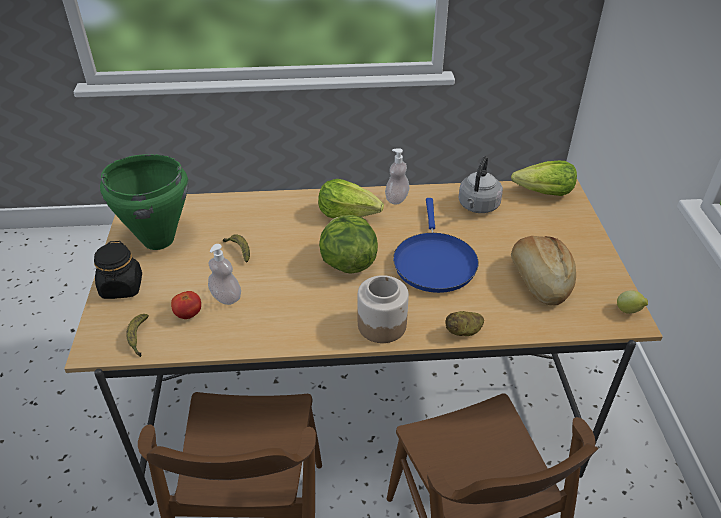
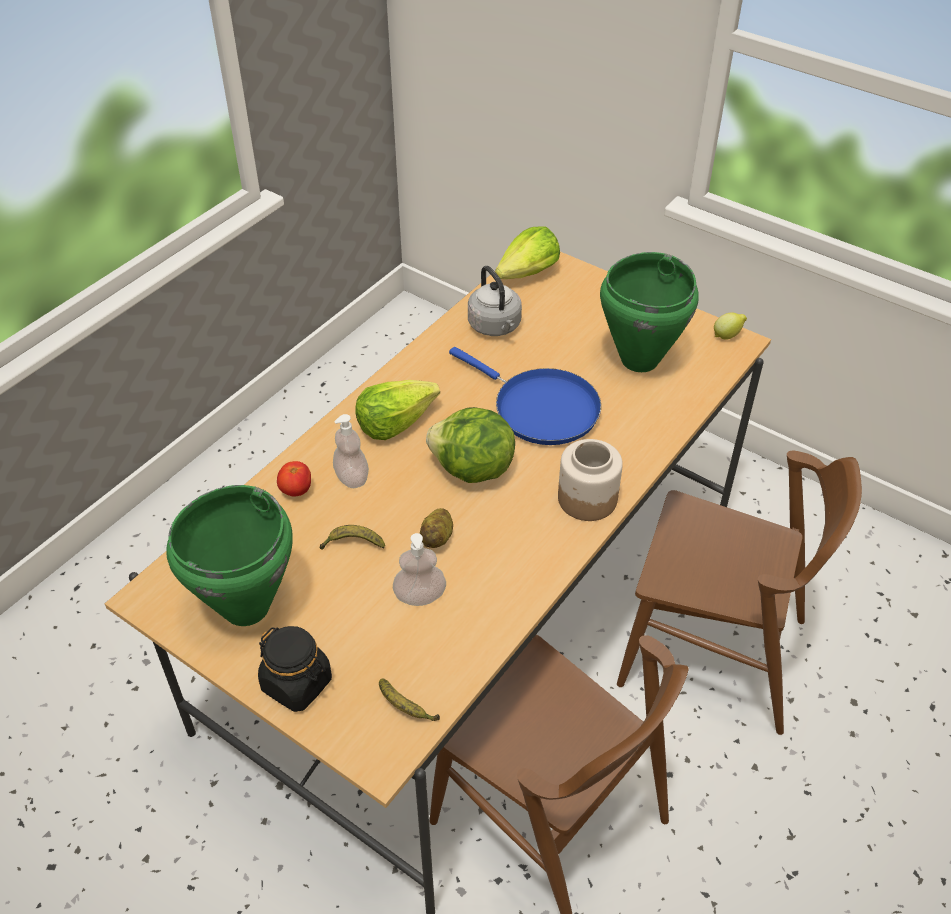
camera: 50 degrees left, 5 degrees up
(188, 314) = (413, 643): tomato -> tomato (296, 490)
(396, 199) = (414, 372): soap dispenser -> soap dispenser (352, 478)
(464, 331) = (651, 449): potato -> potato (438, 537)
(538, 281) = (638, 360): bread -> green cooking pot

